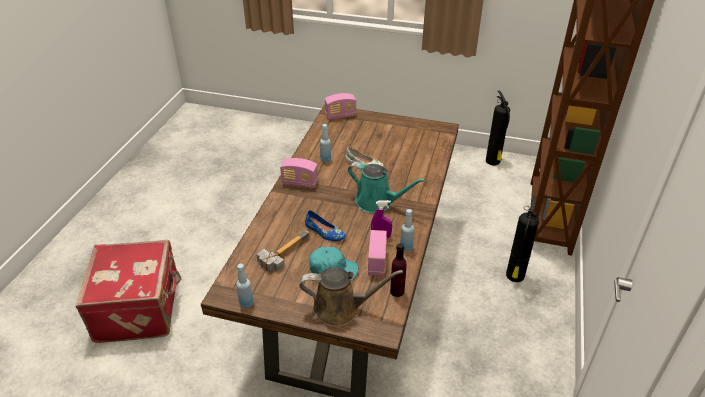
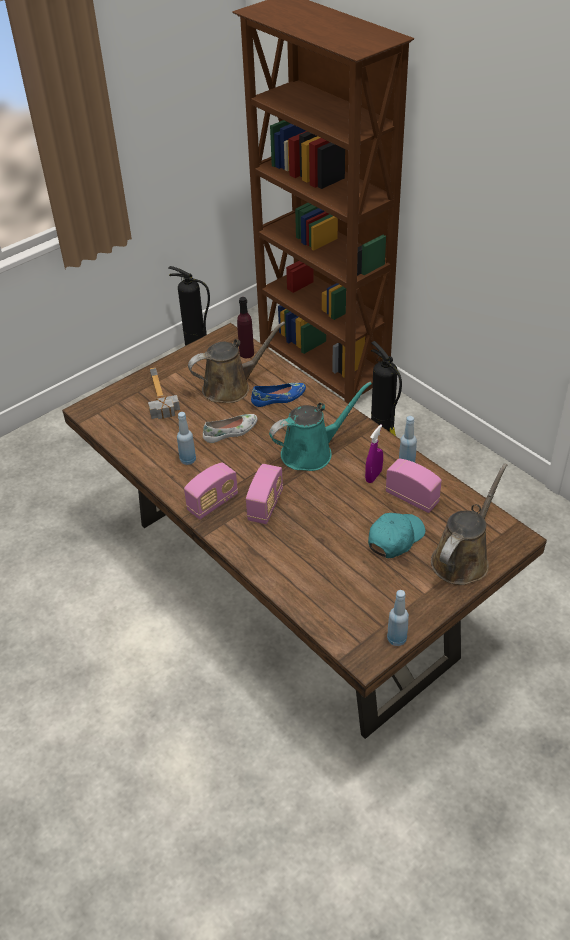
camera: 55 degrees left, 5 degrees up
(140, 309) = (131, 845): red suitcase -> none
(282, 252) = (332, 571): hammer -> hammer (156, 398)
(324, 232) = (326, 519): blue shoe -> blue shoe (279, 398)
(340, 115) = (106, 406): radio -> radio (265, 506)
(397, 291) = (467, 502): purple bottle -> purple bottle (246, 353)
(401, 148) = (231, 387): none -> brown watering can

